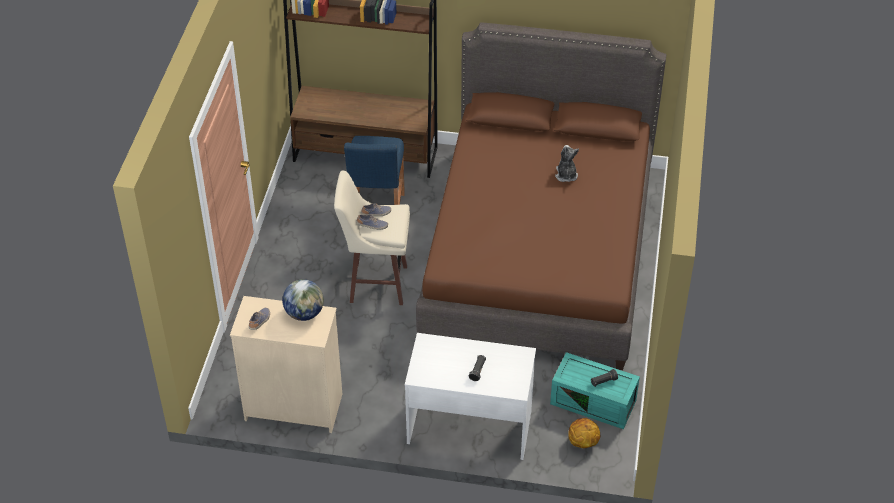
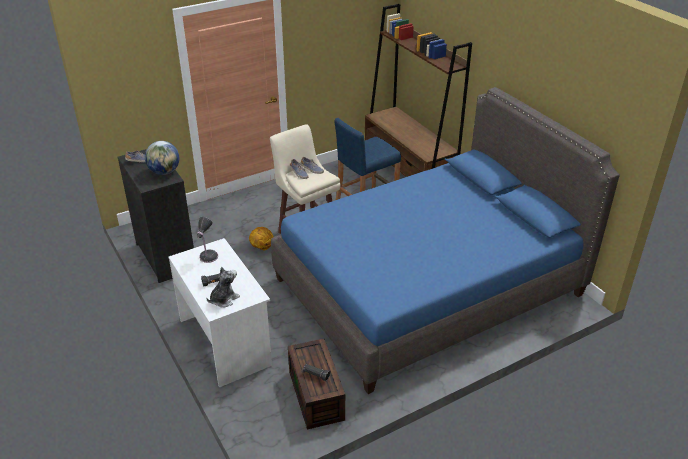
camera: 50 degrees right, 10 degrees down
(294, 406) = (166, 257): beige dresser -> black dresser
(435, 358) = (208, 257): none -> table lamp
(538, 252) = (427, 286): brown bed -> blue bed
(566, 175) = (465, 226): plush toy -> plush toy (223, 299)
(582, 442) = (268, 412): basketball -> basketball (262, 247)
(594, 402) = (317, 396): turquoise storage box -> brown storage box

